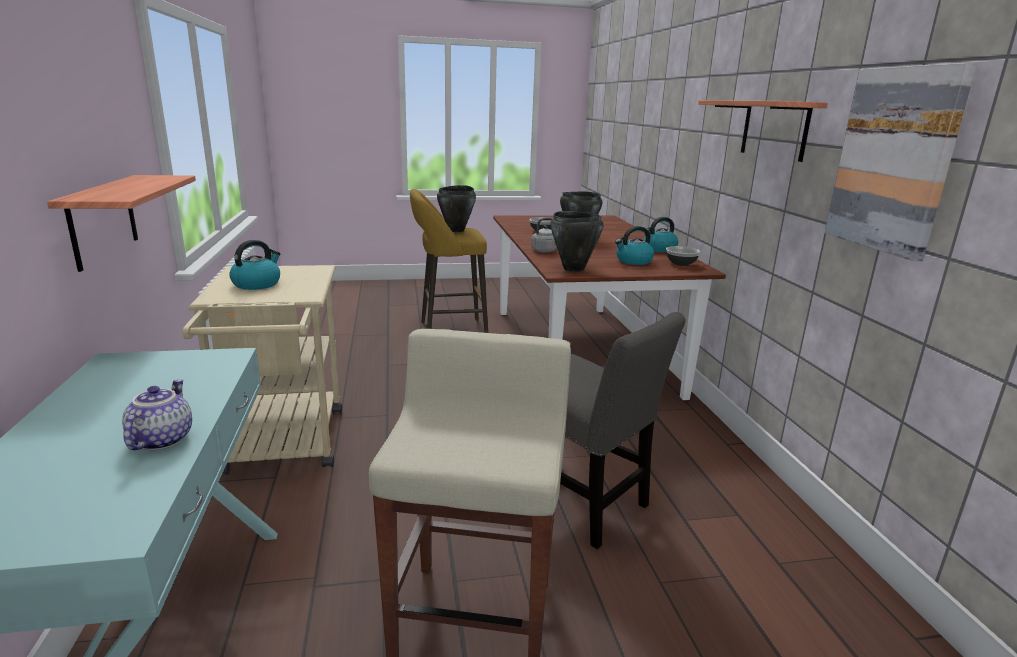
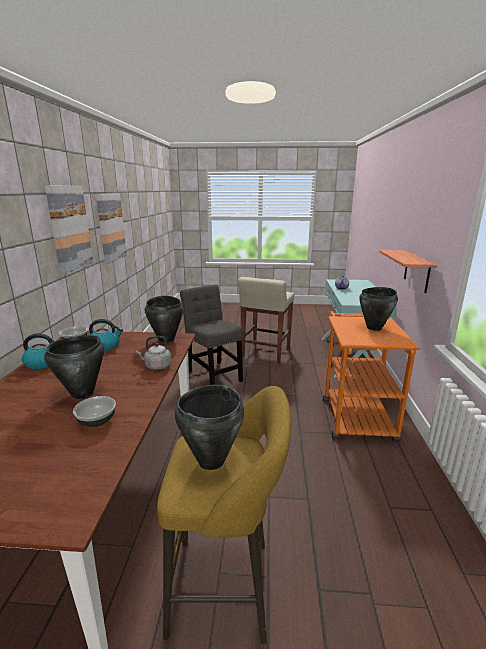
camera: 165 degrees left, 0 degrees up
(257, 284) = (374, 328): kettle -> black cooking pot
(284, 447) = (355, 414): beige cart -> orange cart
(774, 129) = (69, 228): shelf -> picture

